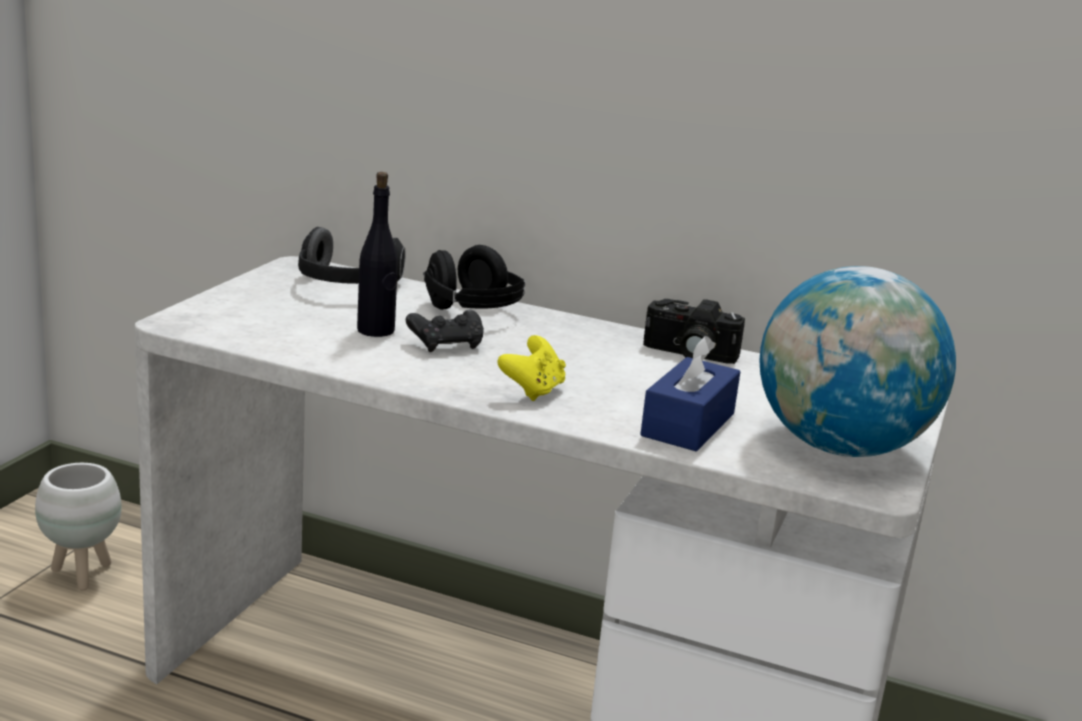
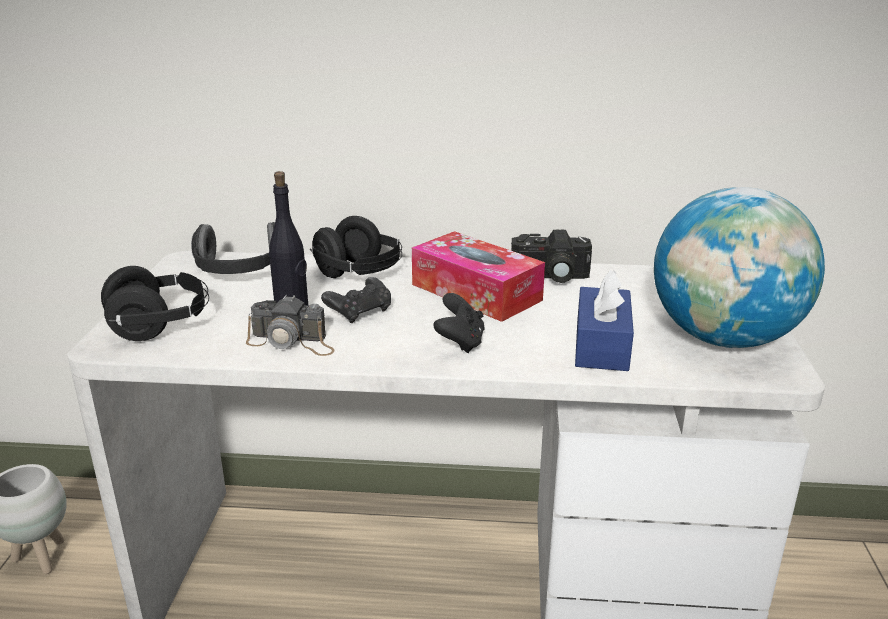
camera: 15 degrees left, 5 degrees up
(236, 316) = (161, 325): none -> black headphones
(357, 356) = (292, 342): none -> camera
(533, 391) = (460, 342): yellow game controller -> black game controller
(589, 352) = (476, 292): none -> tissue box

